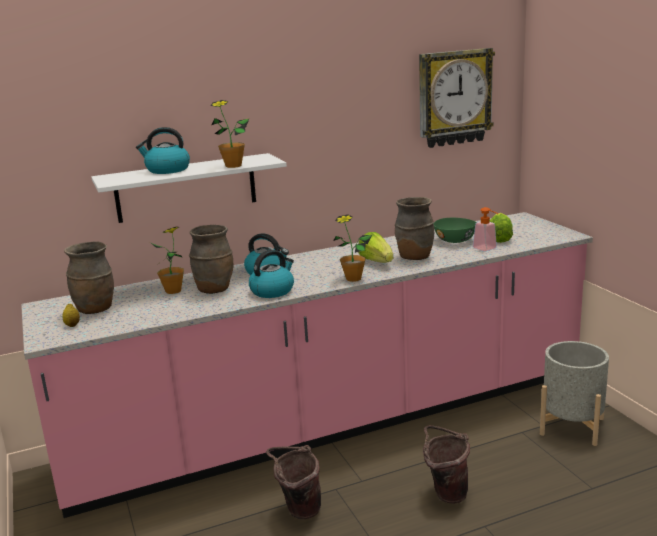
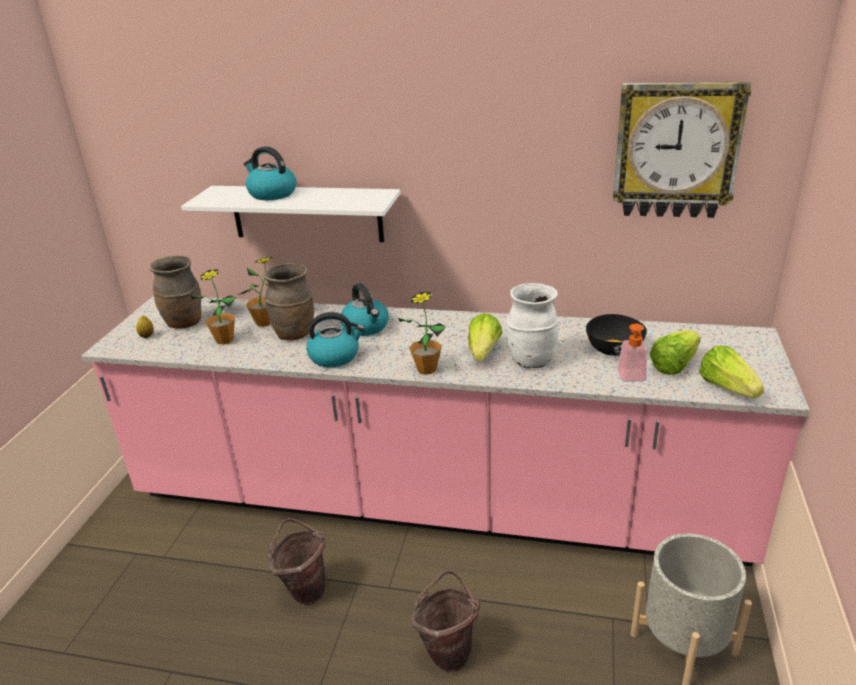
camera: 35 degrees right, 10 degrees up
(233, 166) = (329, 204): potted plant -> potted plant (224, 340)
(414, 257) = (531, 360): brown vase -> white vase
(455, 240) = (614, 349): green bowl -> black bowl
(542, 239) = (727, 388): none -> lettuce

